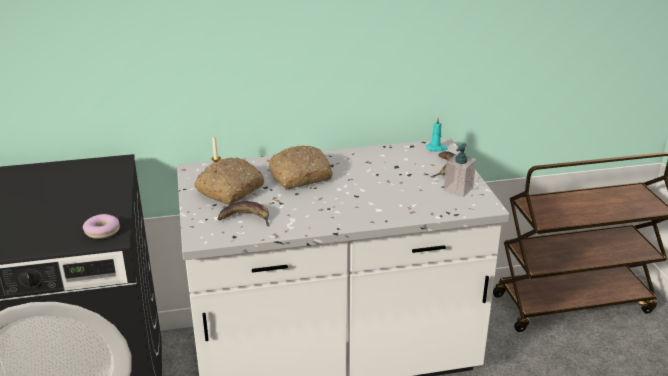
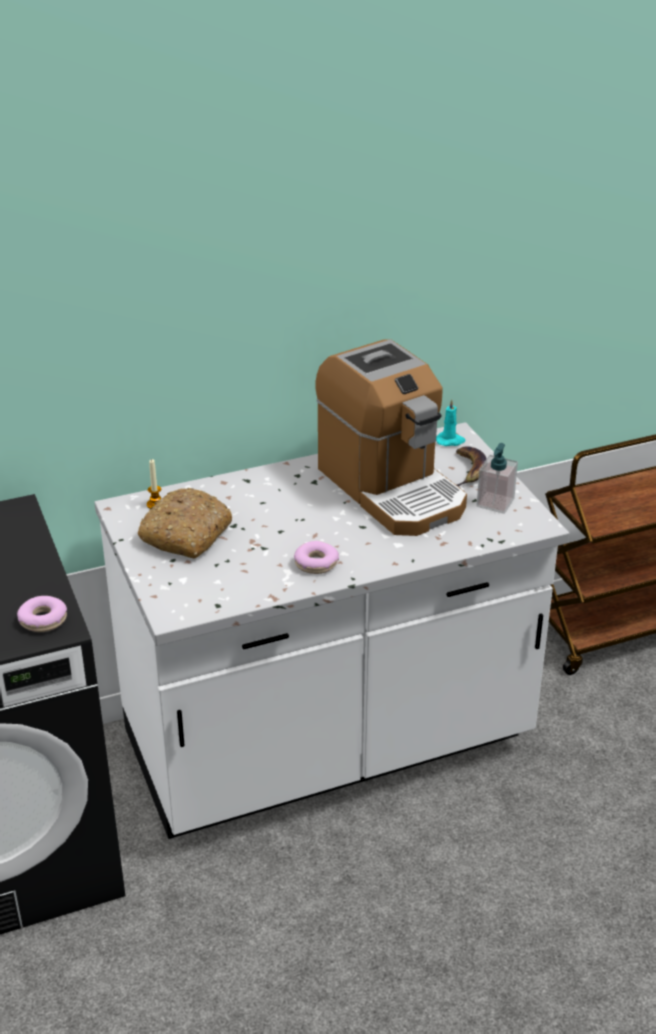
camera: 10 degrees left, 5 degrees up
(245, 218) = (223, 575): banana -> none
(301, 175) = (277, 502): bread -> none
(315, 216) = (316, 563): none -> donut
(385, 174) = (391, 488): none -> coffee machine

